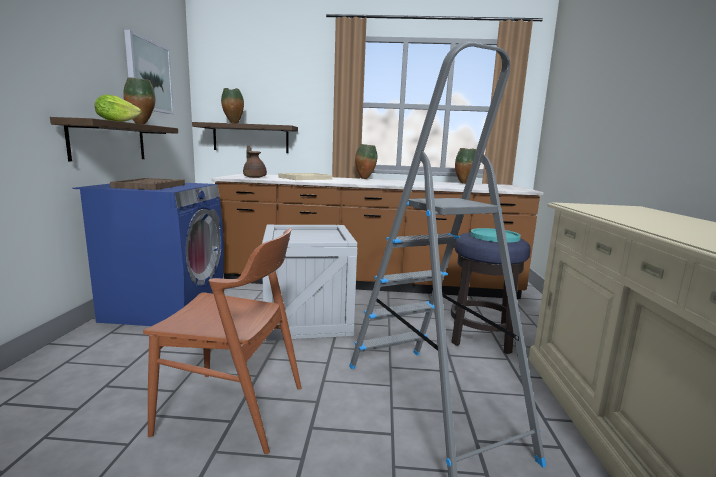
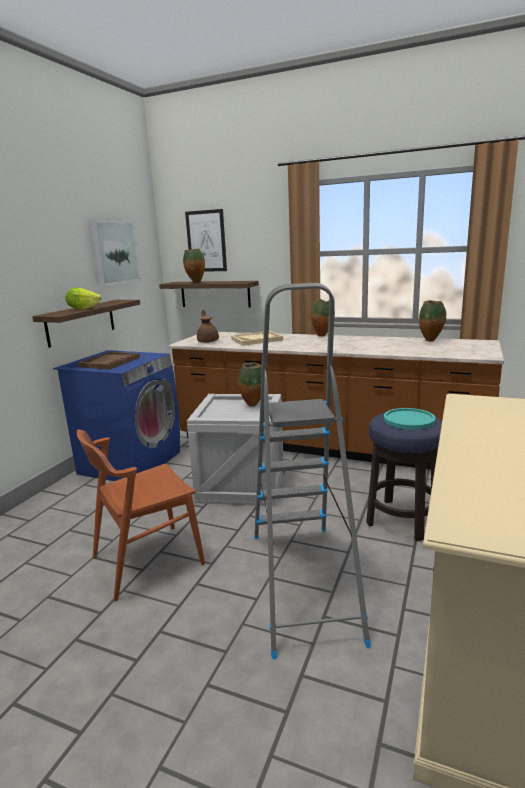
camera: 20 degrees right, 5 degrees up
(142, 124) = (106, 304): vase -> vase (253, 405)
(233, 409) = (147, 560): brown chair -> brown chair turned 120 degrees clockwise
(244, 84) = (206, 241): none -> picture

